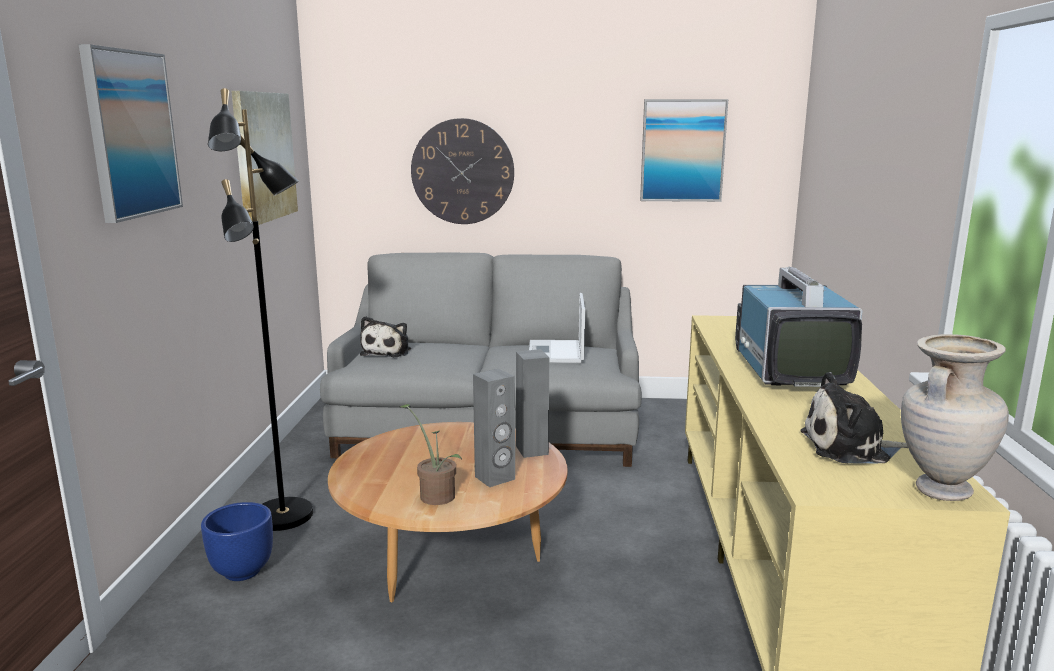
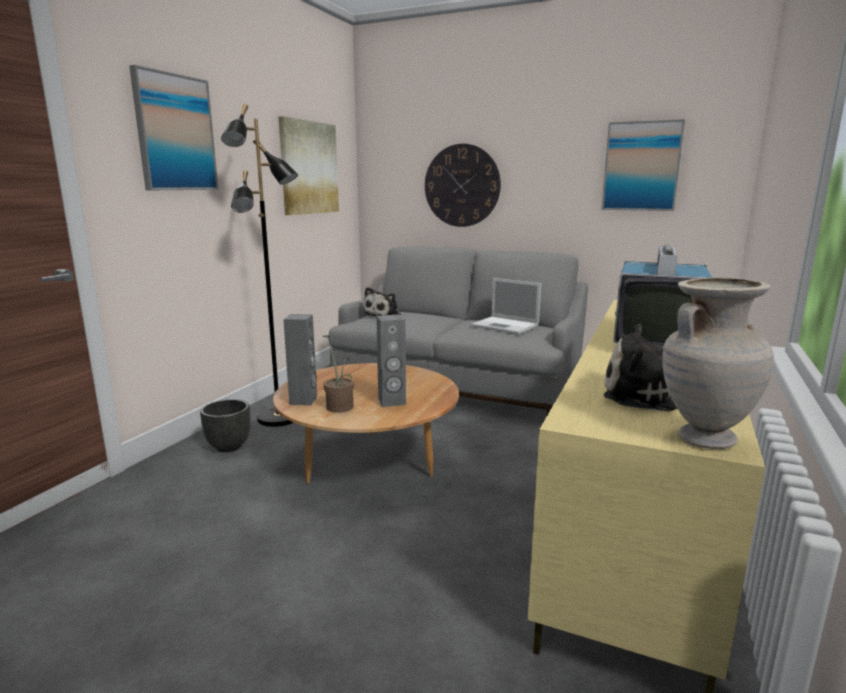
camera: 20 degrees right, 0 degrees up
(243, 571) = (229, 447): blue planter -> black planter
(532, 450) = (437, 388): grey speaker -> grey speaker (304, 400)
(556, 353) = (506, 326): laptop -> laptop turned 75 degrees counterclockwise

